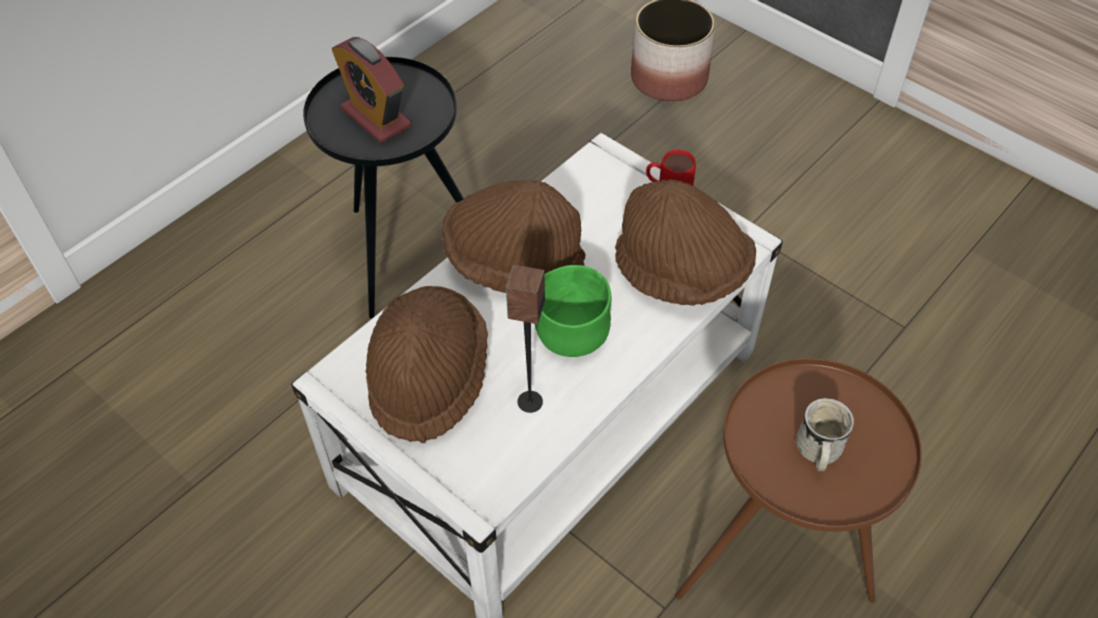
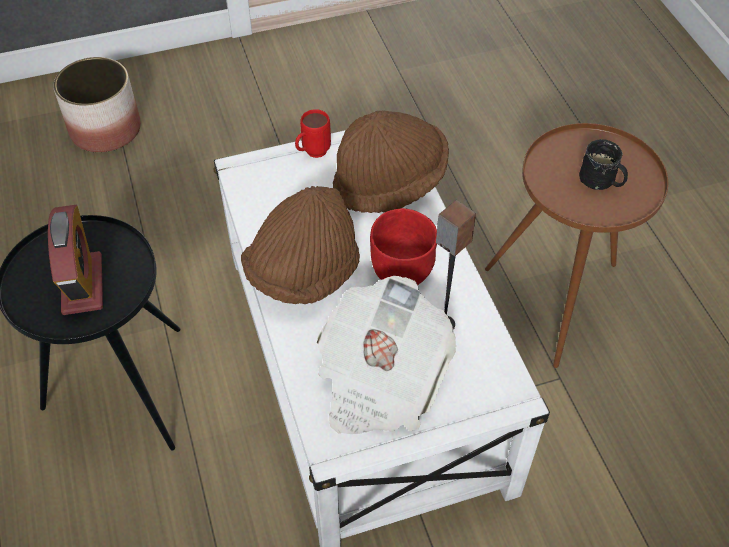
camera: 60 degrees left, 0 degrees up
(376, 117) = (82, 284): alarm clock -> alarm clock turned 90 degrees counterclockwise
(428, 379) = (379, 380): brown hat -> newspaper
(571, 336) = (400, 271): green bowl -> red bowl
(817, 453) = (601, 182): white mug -> black mug

